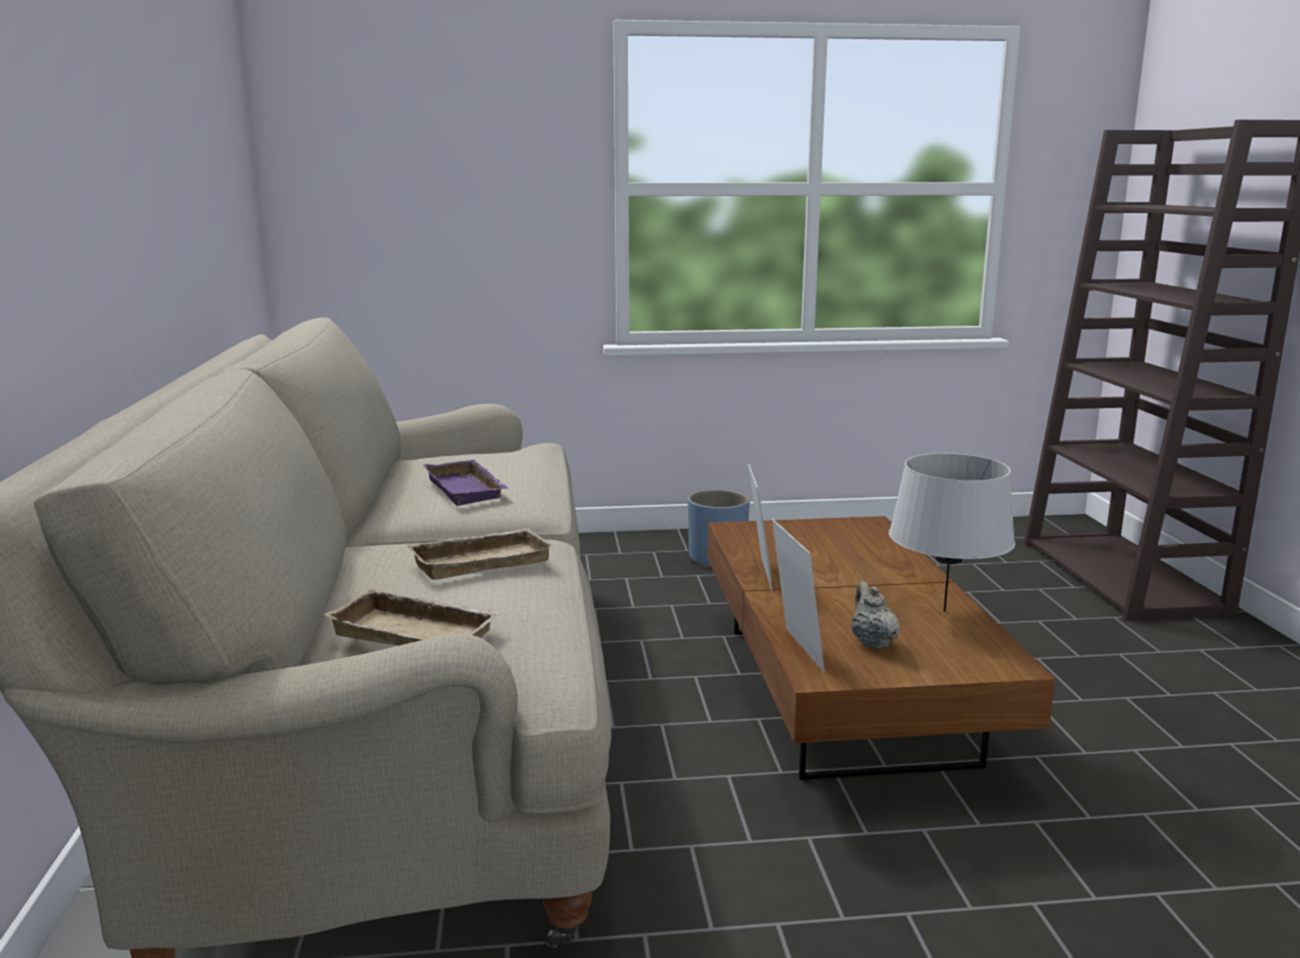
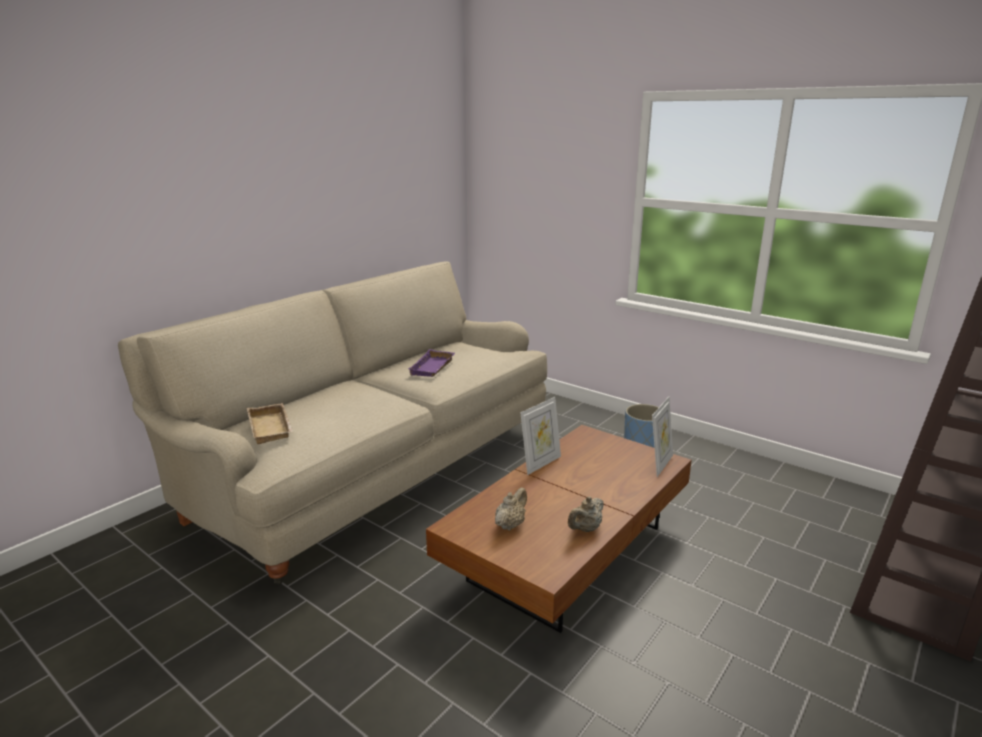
camera: 45 degrees right, 5 degrees up
(481, 560) = (357, 405): beige tray -> none
(795, 650) = (468, 509): picture frame -> picture frame (660, 464)
(945, 611) = (585, 529): grey table lamp -> beige teapot

